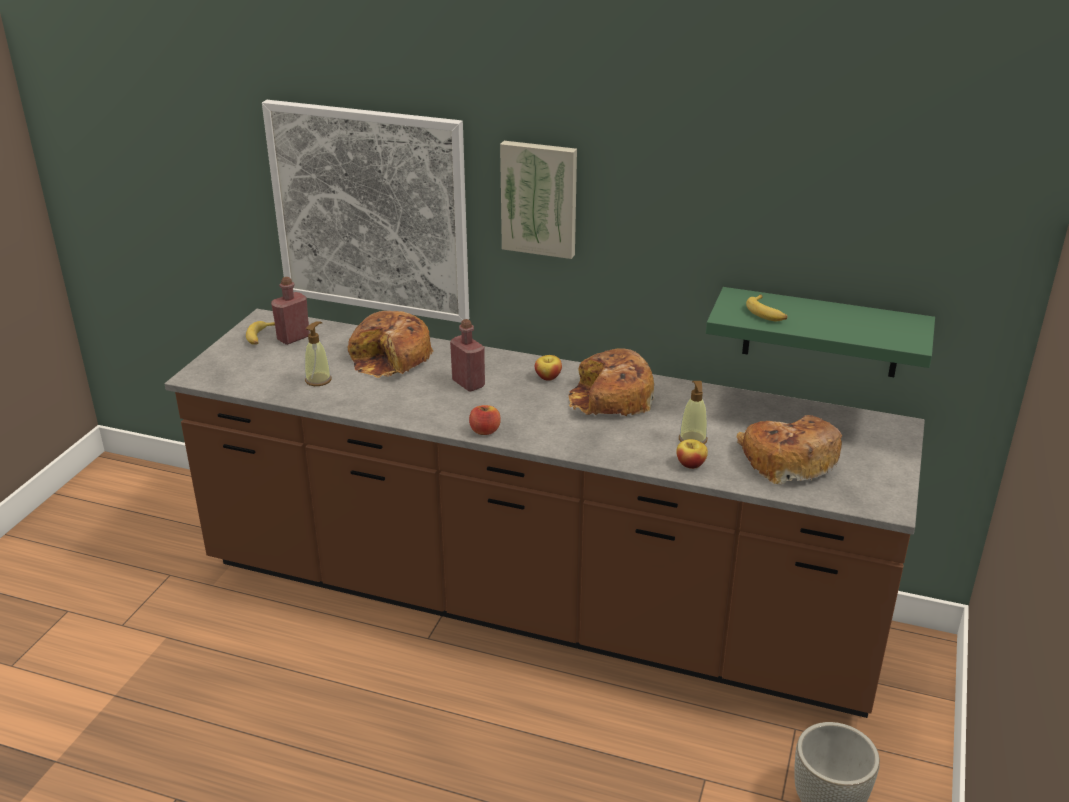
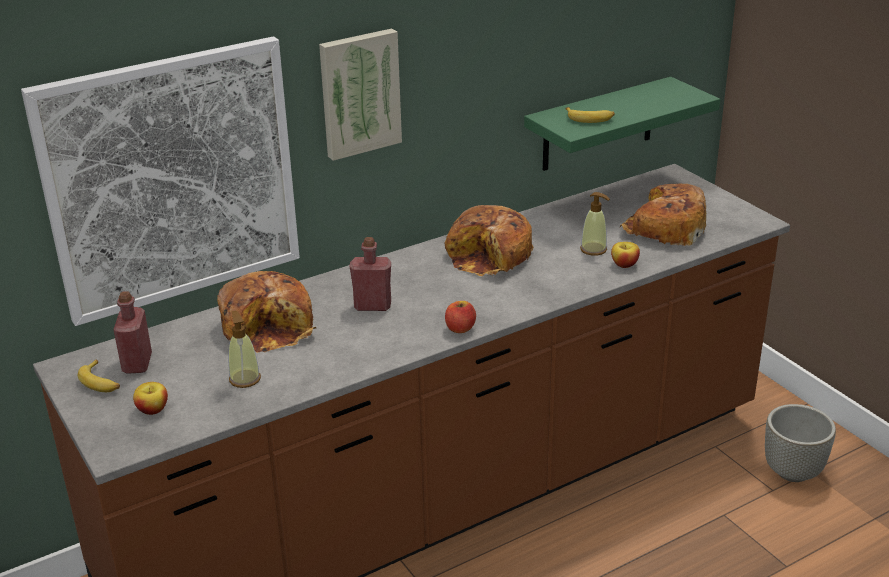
camera: 50 degrees left, 0 degrees up
(548, 377) = (418, 267): apple -> apple (152, 409)

